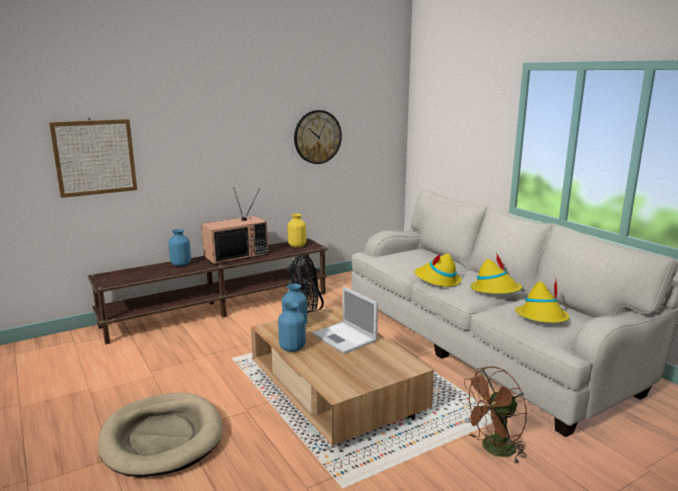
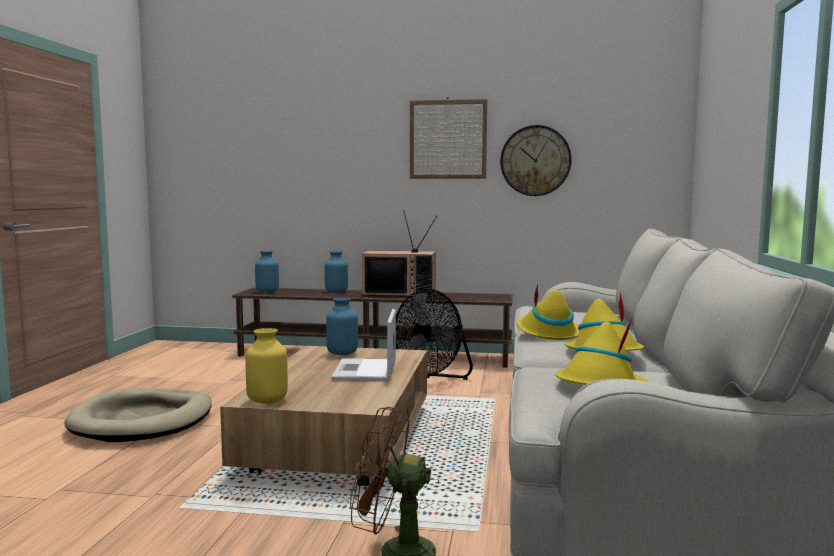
camera: 40 degrees right, 10 degrees down
(95, 156) = (273, 166): picture -> picture (448, 138)
(292, 348) = (298, 365): blue vase -> blue vase (267, 291)
(297, 246) = (481, 296): yellow vase -> yellow vase (267, 400)

